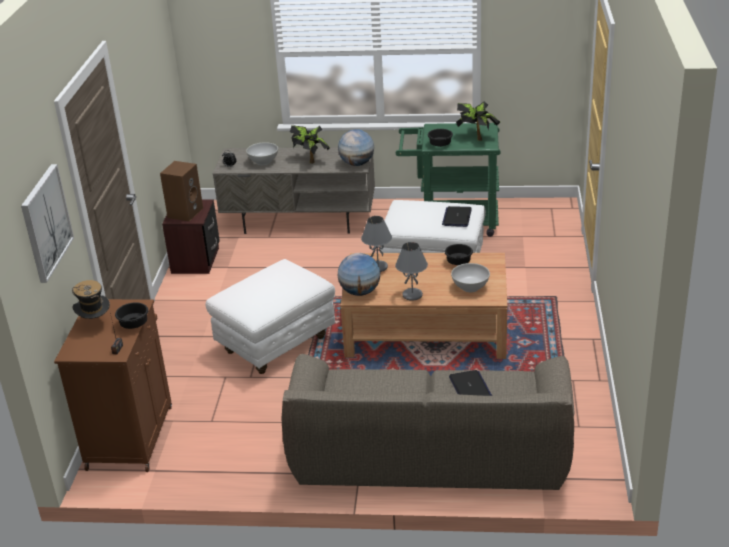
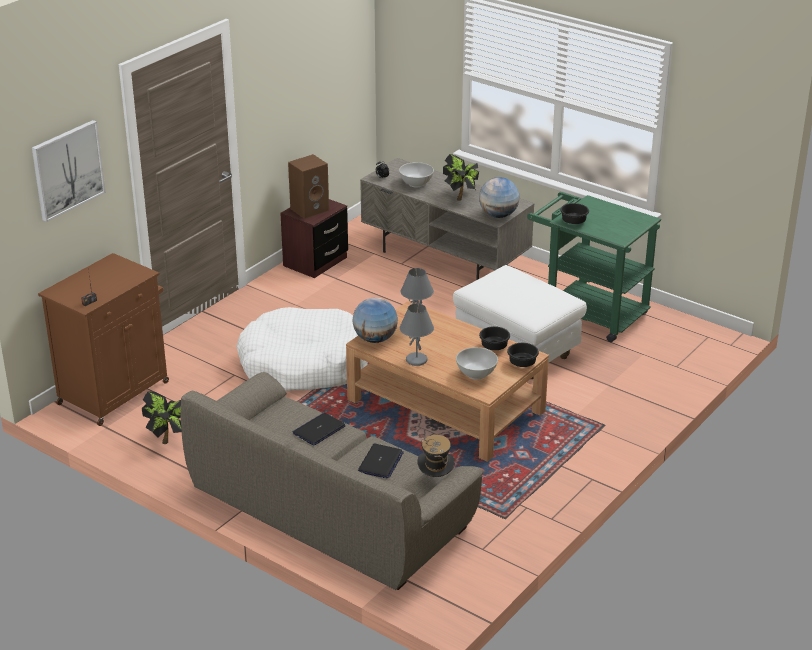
camera: 30 degrees right, 0 degrees up
(95, 323) = (96, 275): hat -> hat (435, 480)
(135, 324) = (123, 287): black bowl -> black bowl (523, 363)
(276, 344) = (303, 364): white ottoman -> white dog bed
(457, 217) = (540, 303): laptop -> laptop (319, 430)
(477, 137) = (619, 227): potted plant -> potted plant (167, 438)

